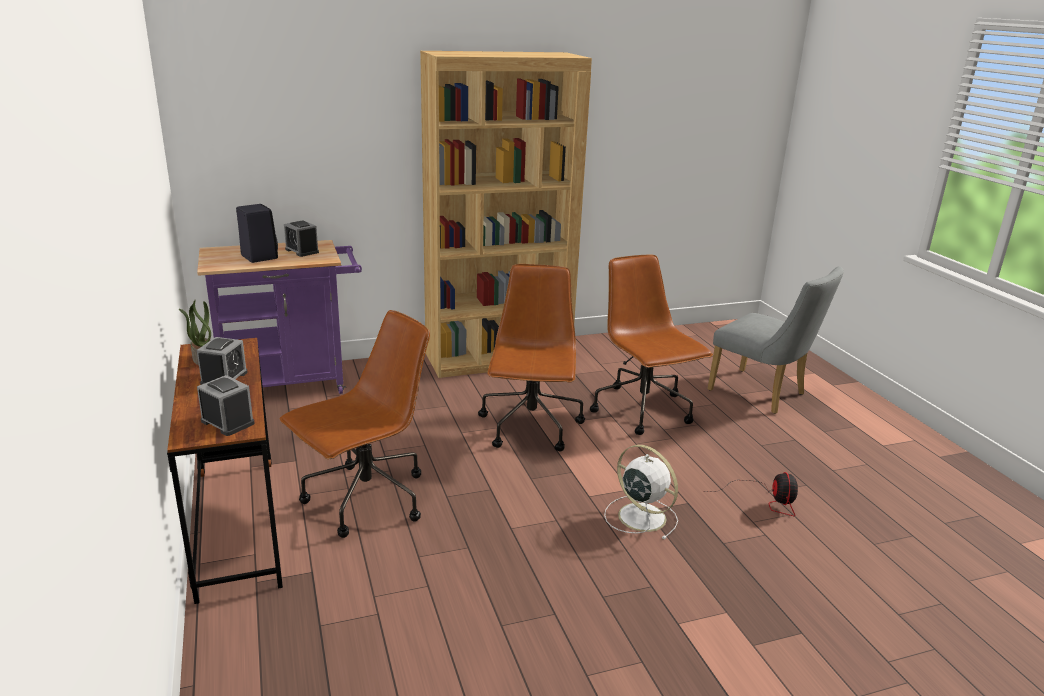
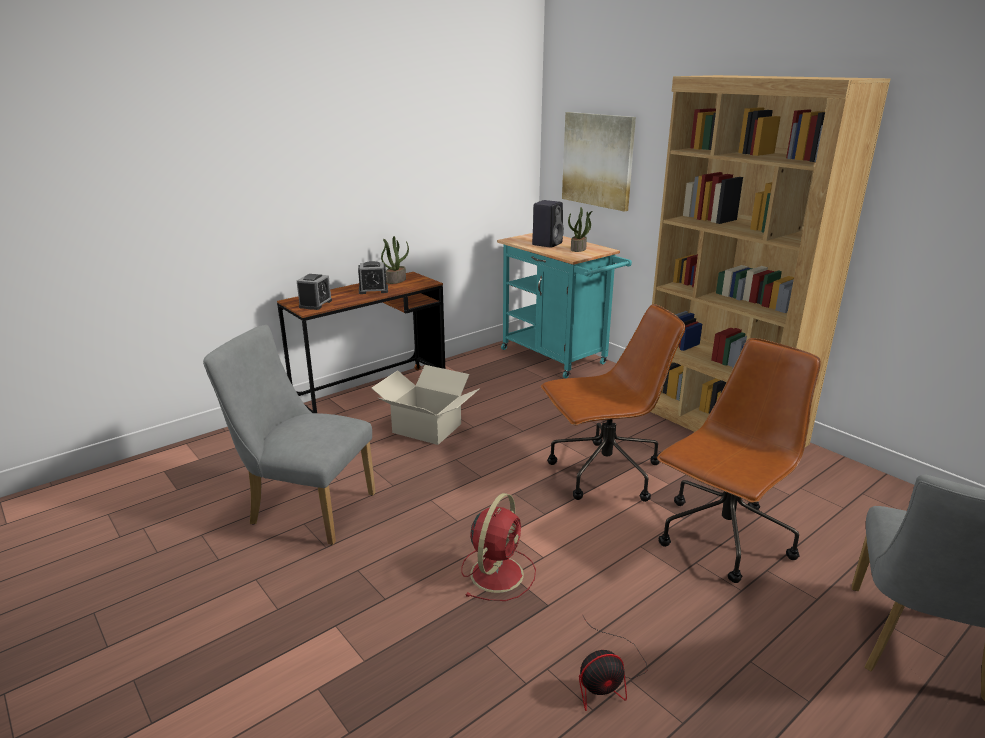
camera: 70 degrees right, 0 degrees up
(274, 148) = (598, 160): none -> picture
(291, 384) = (558, 358): purple cart -> turquoise cart
(302, 251) = (578, 249): alarm clock -> potted plant
(365, 500) = (426, 428): brown office chair -> cardboard box
(470, 620) = (305, 508): none -> grey chair
(640, 516) = (498, 572): white fan -> red fan

